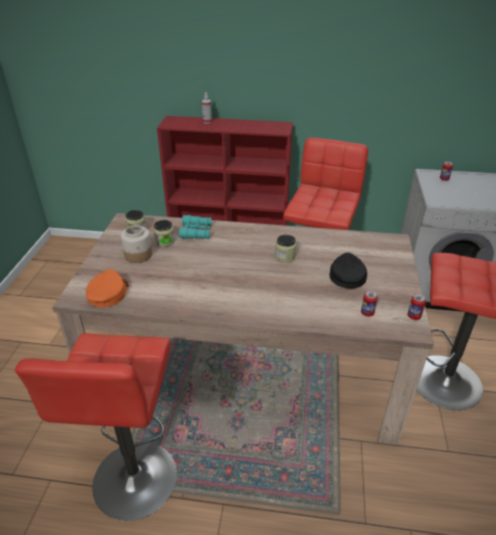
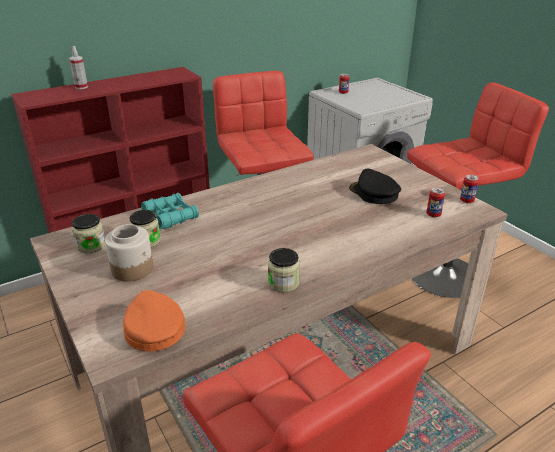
camera: 40 degrees left, 5 degrees down
(285, 257) = (300, 201): jar -> jar (283, 283)

